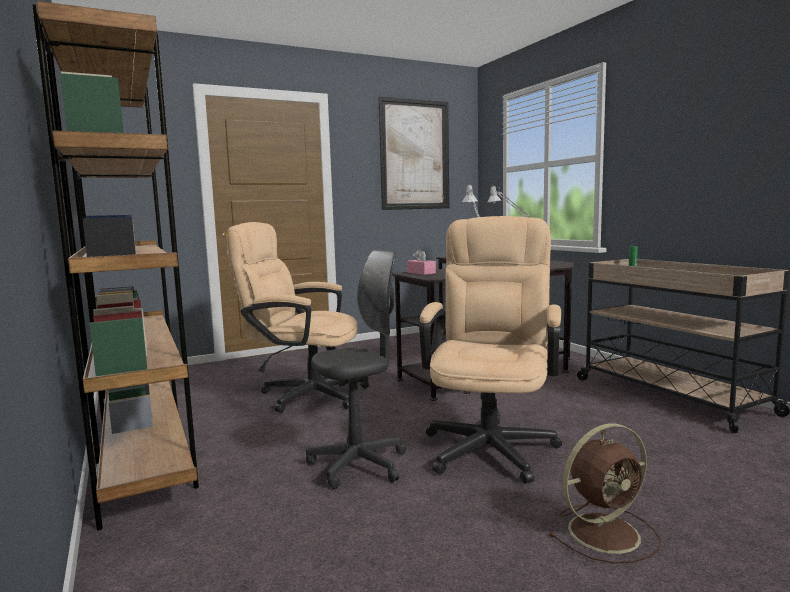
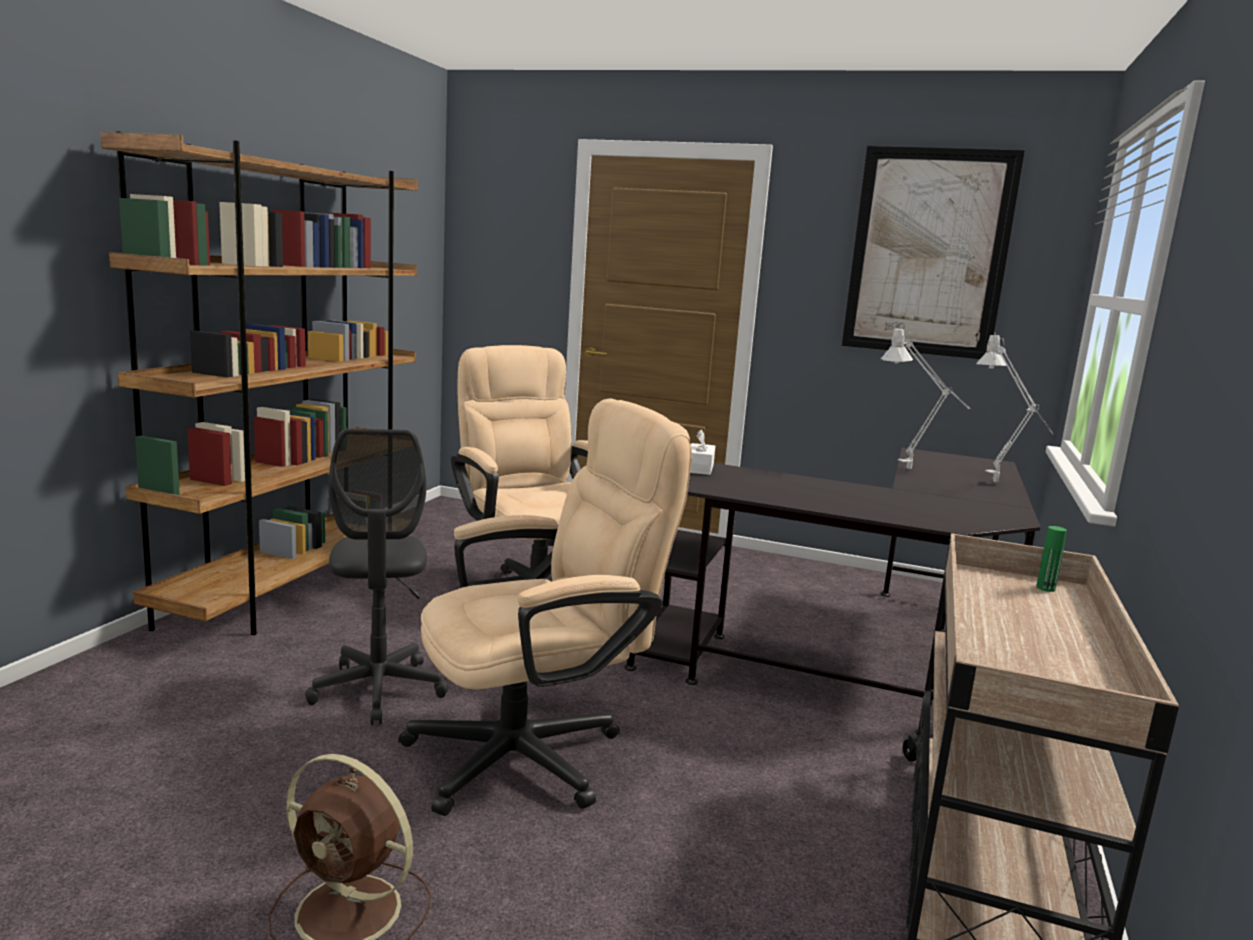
camera: 45 degrees right, 5 degrees up
(358, 465) = (378, 690): grey office chair -> grey office chair turned 60 degrees clockwise
(421, 273) = (699, 468): pink tissue box -> white tissue box

